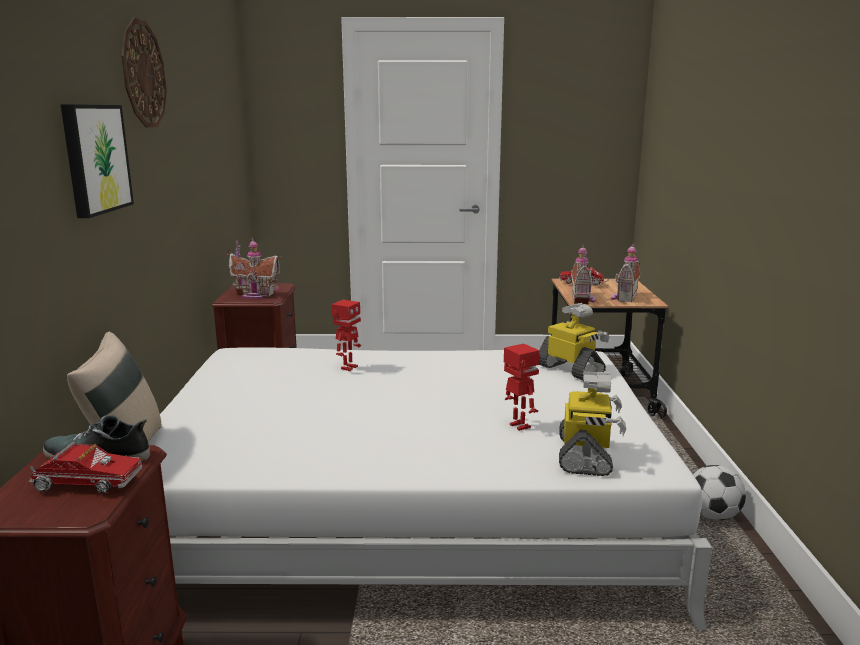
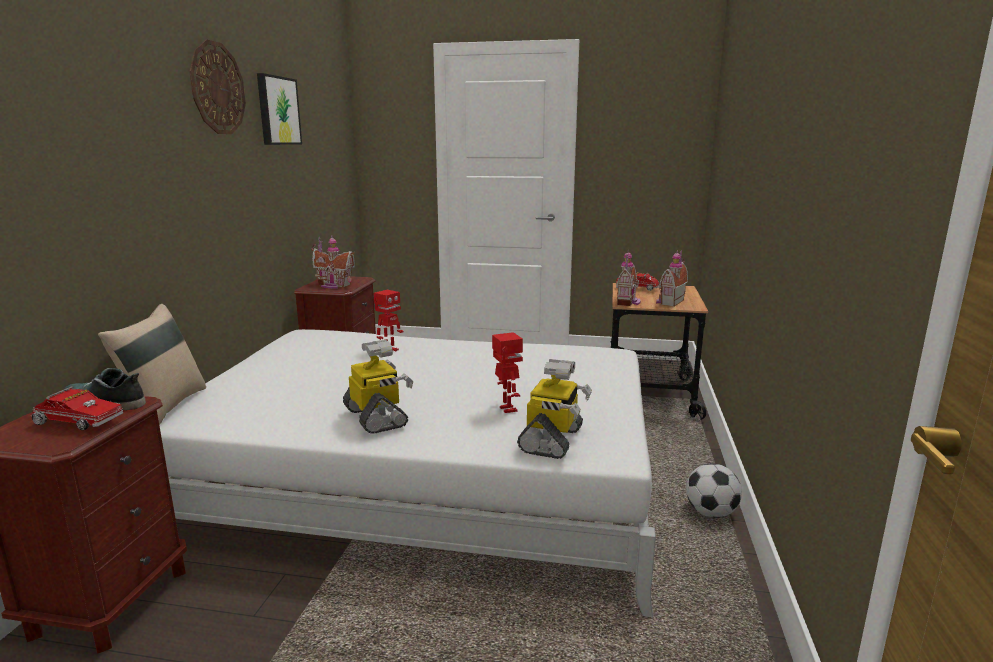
camera: 10 degrees right, 0 degrees up
(94, 158) = (152, 156): picture -> picture (277, 111)
(571, 370) = (590, 364): toy robot -> toy robot (377, 417)

